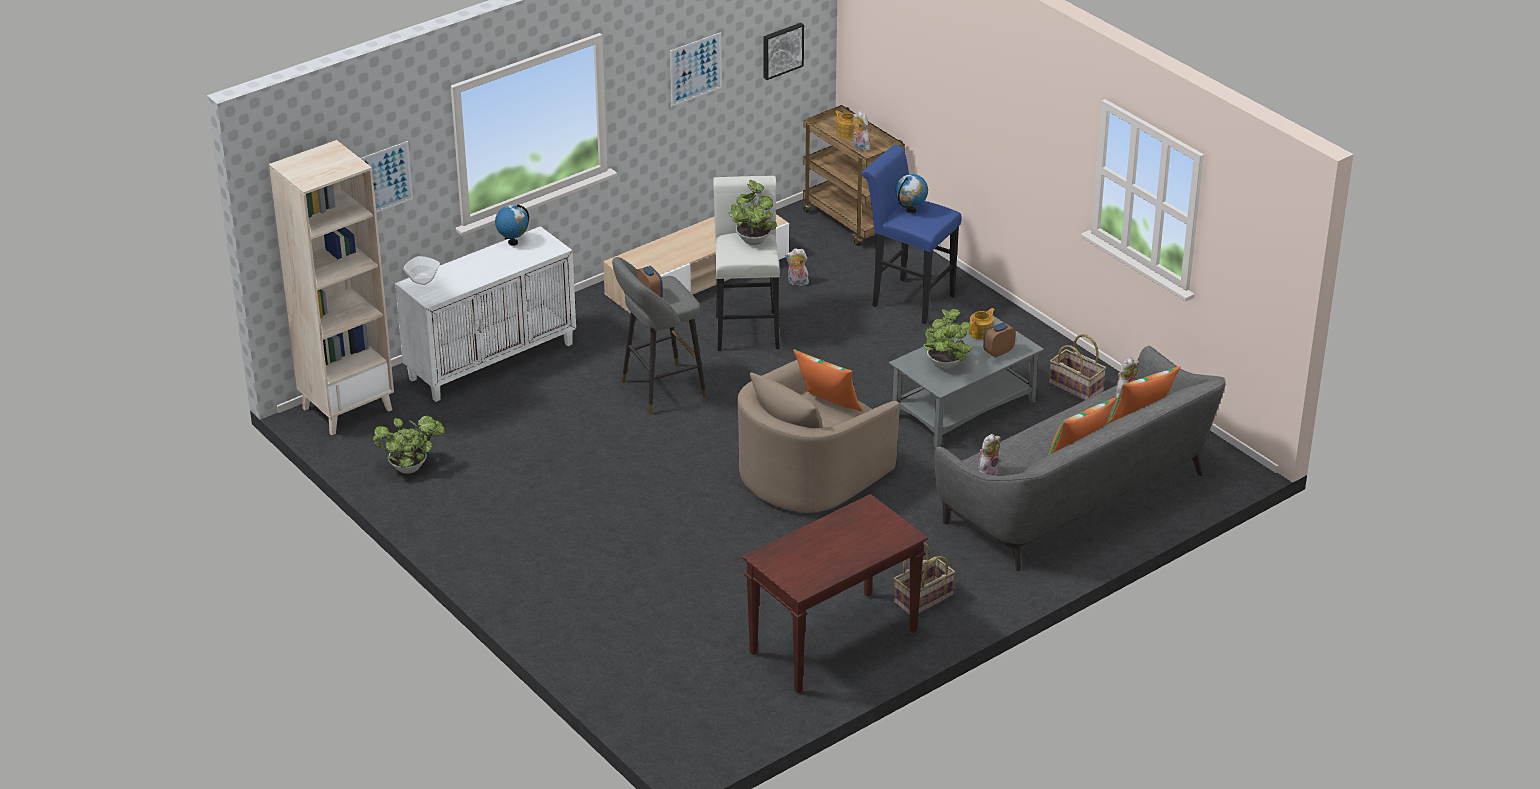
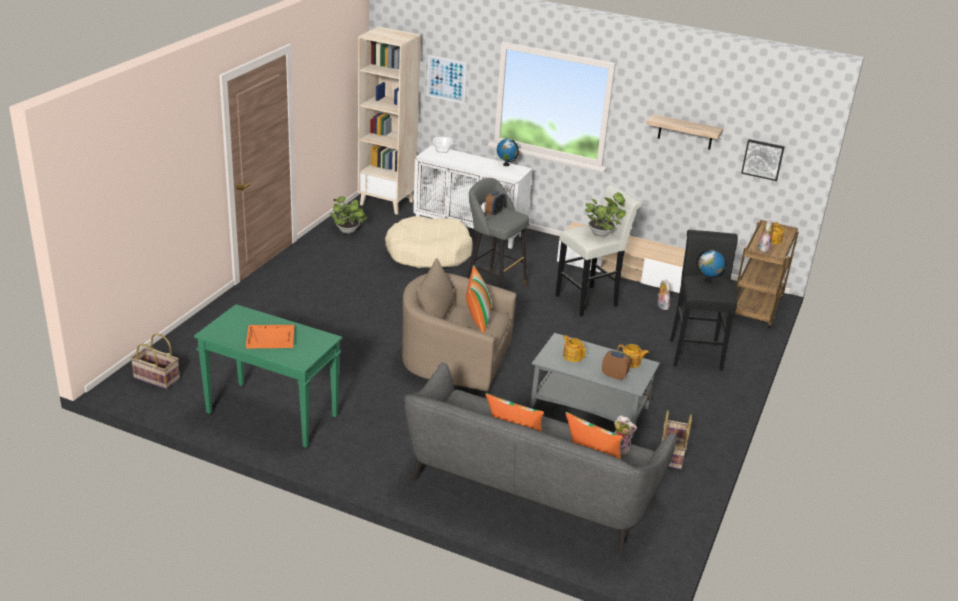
camera: 60 degrees right, 5 degrees down
(531, 416) = (428, 253): none -> beige dog bed
(695, 69) = (685, 132): picture -> shelf
(833, 643) = (271, 415): brown console table -> green console table
(841, 545) = (270, 338): none -> orange tray
(907, 299) = (695, 352): blue stool -> black stool
(923, 600) = (345, 443): basket -> basket (156, 378)
(945, 366) = (572, 356): potted plant -> teapot
(987, 471) = (456, 403): plush toy -> none

